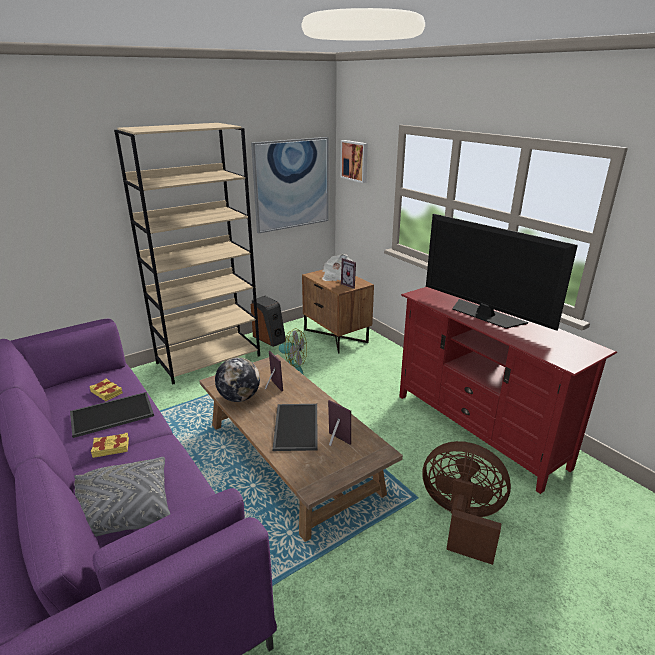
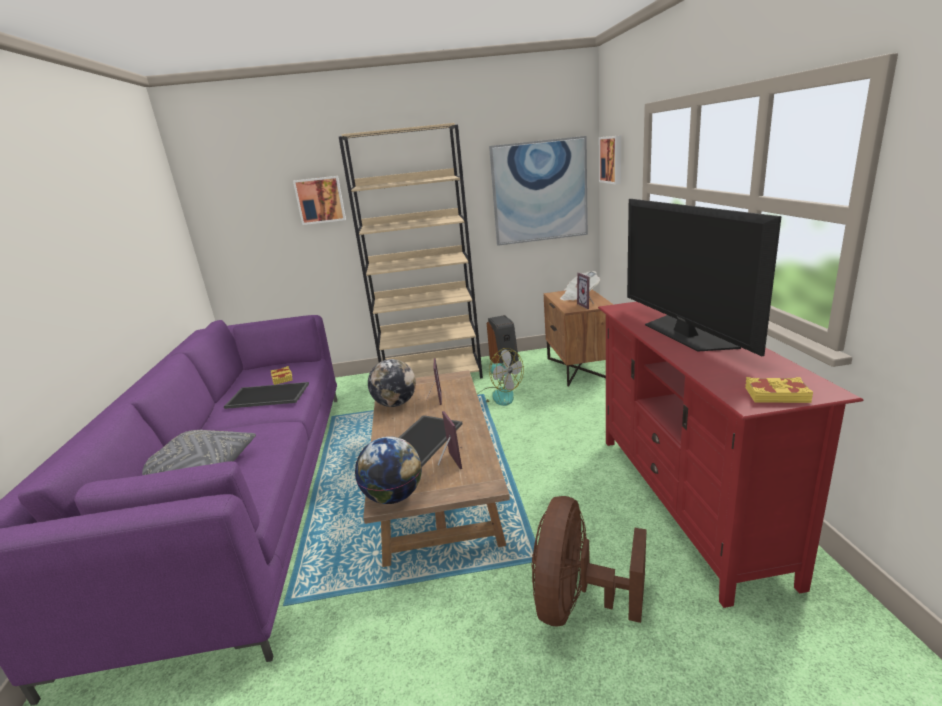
camera: 30 degrees right, 5 degrees down
(85, 193) = (320, 200): none -> picture
(111, 447) = (241, 421): yellow book -> yellow book (776, 394)
(317, 481) = (394, 497): none -> globe
(461, 520) = (578, 603): brown fan -> brown fan turned 120 degrees counterclockwise

